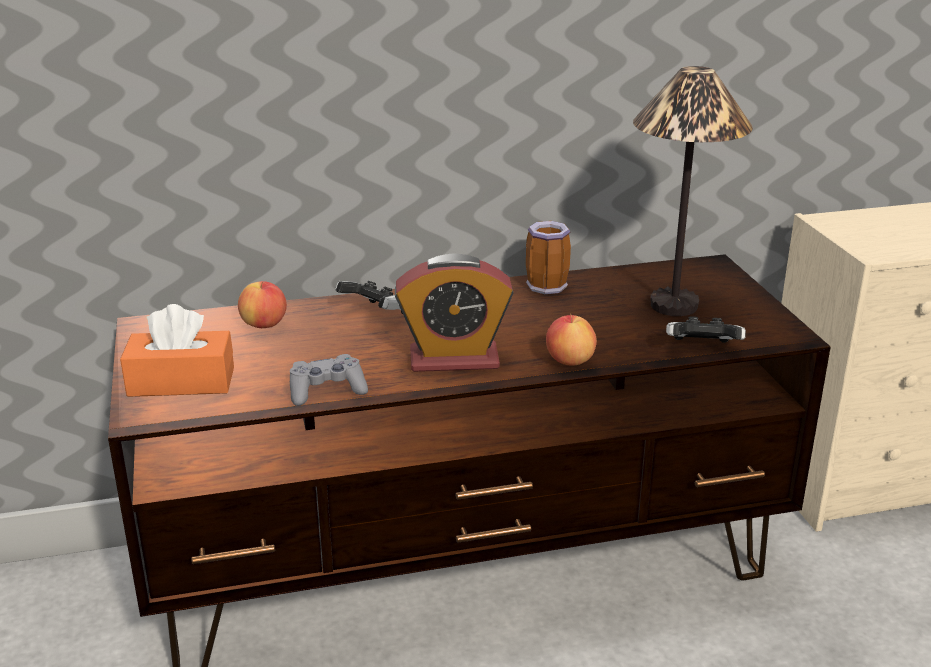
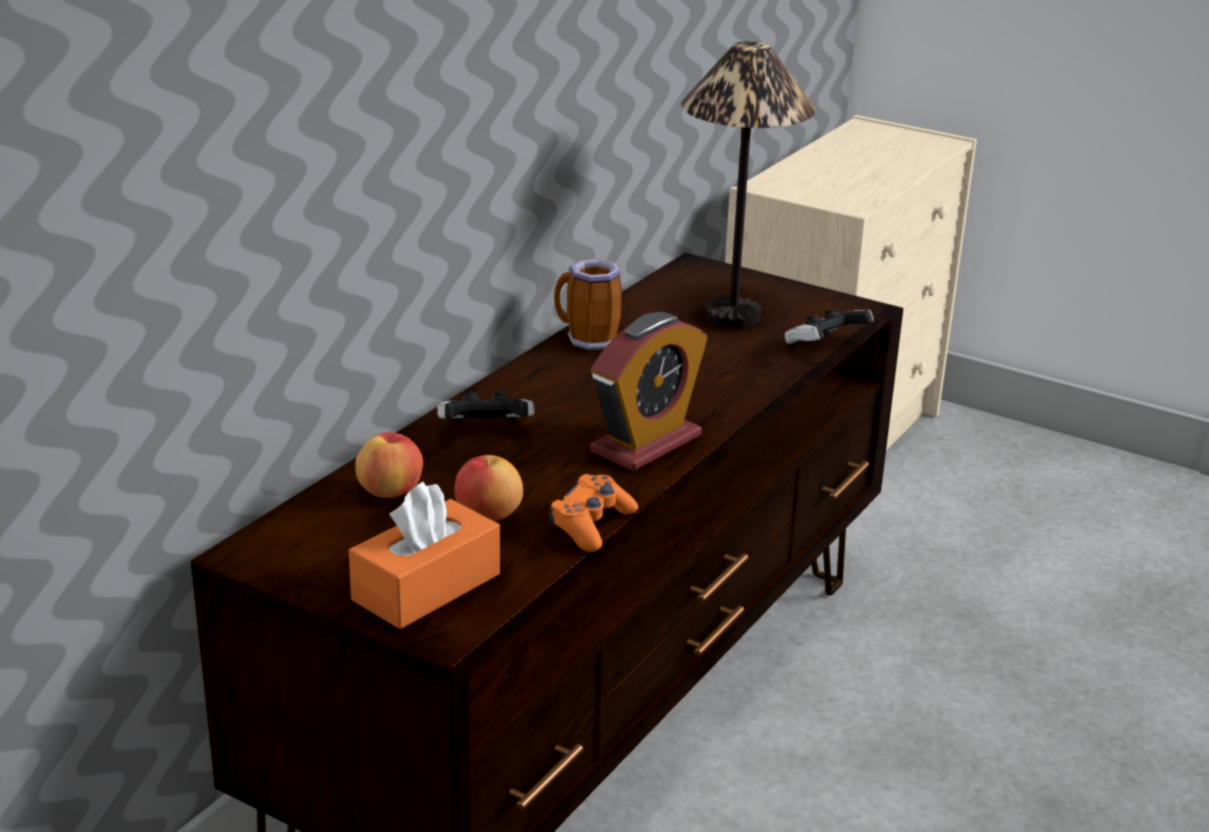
camera: 45 degrees left, 0 degrees up
(327, 391) = (591, 525): grey game controller -> orange game controller
(569, 361) = (744, 402): apple -> apple (488, 516)

